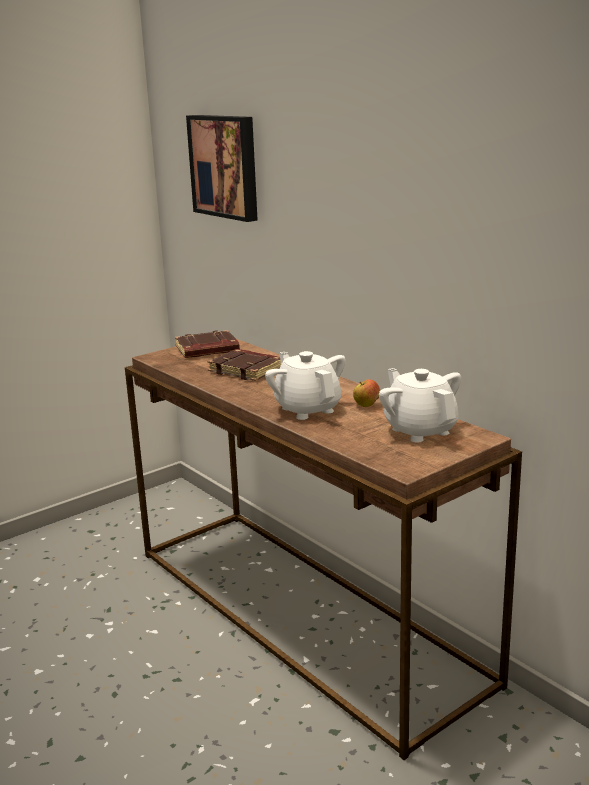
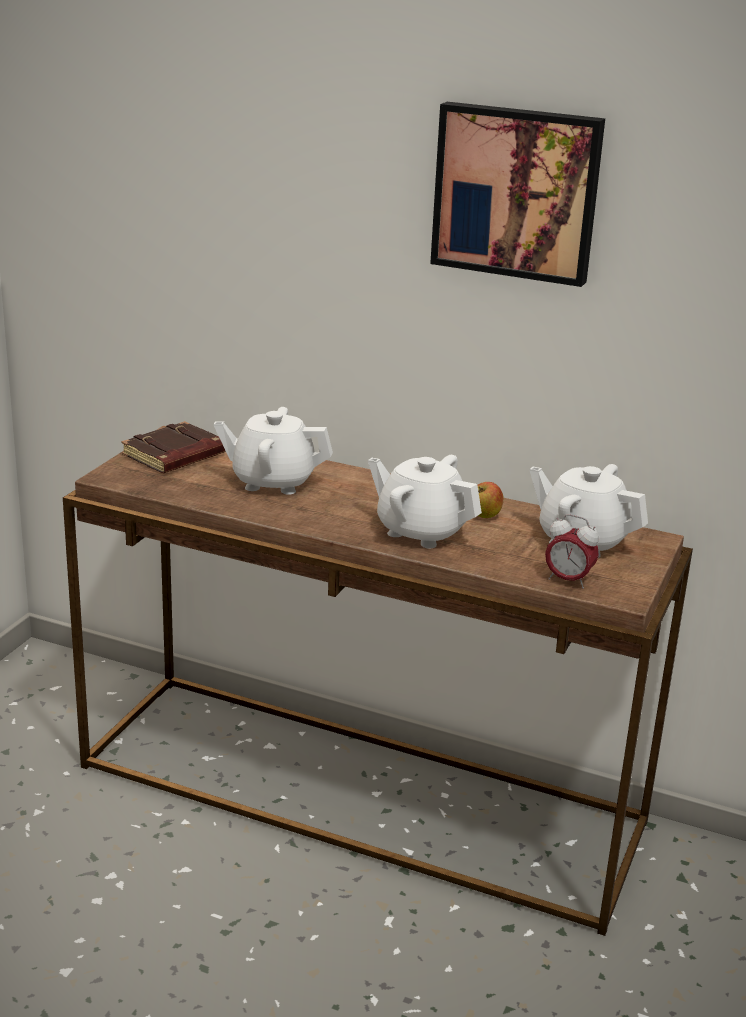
camera: 30 degrees left, 5 degrees up
(226, 166) = (170, 182): picture -> picture (517, 192)
(248, 370) = (273, 481): brown book -> white teapot
(374, 453) = (568, 580): none -> alarm clock

